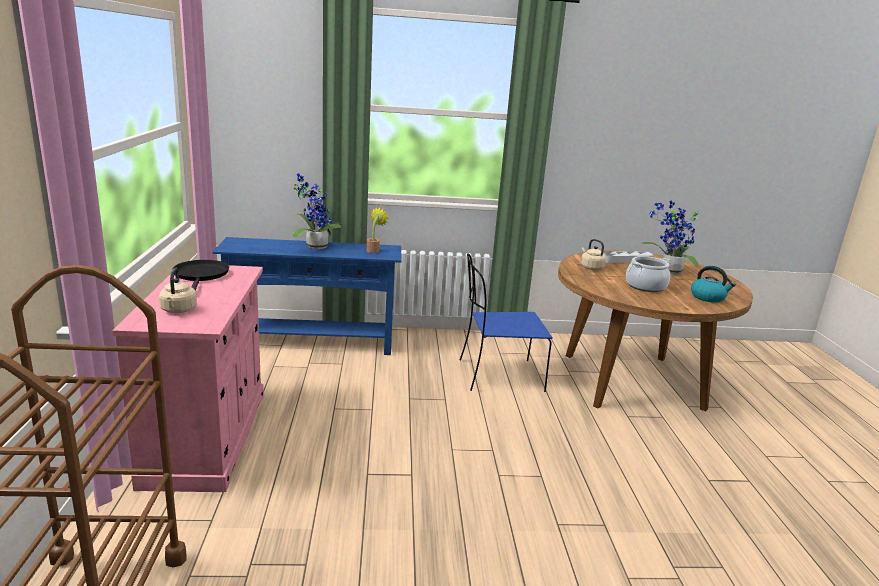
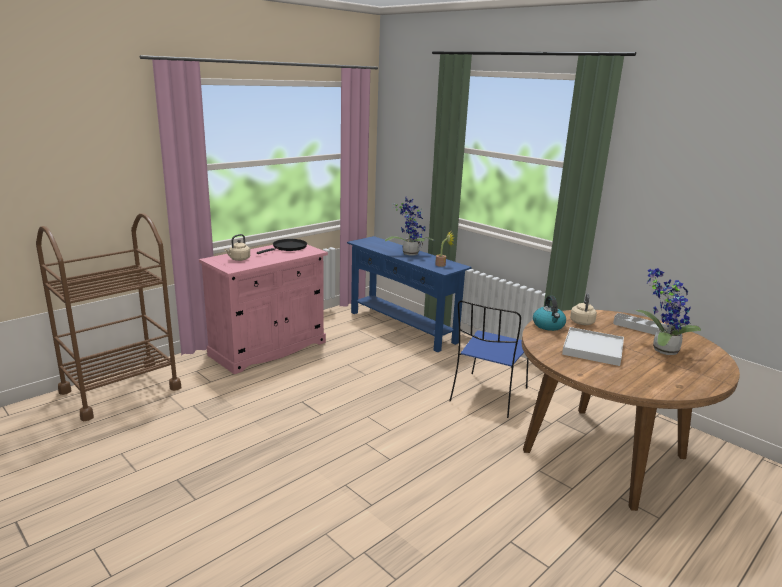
camera: 50 degrees right, 0 degrees up
(498, 375) = (488, 396): blue chair -> blue chair turned 105 degrees counterclockwise
(645, 286) = (593, 349): cooking pot -> white tray
(708, 297) = (636, 378): kettle -> kettle (548, 325)

